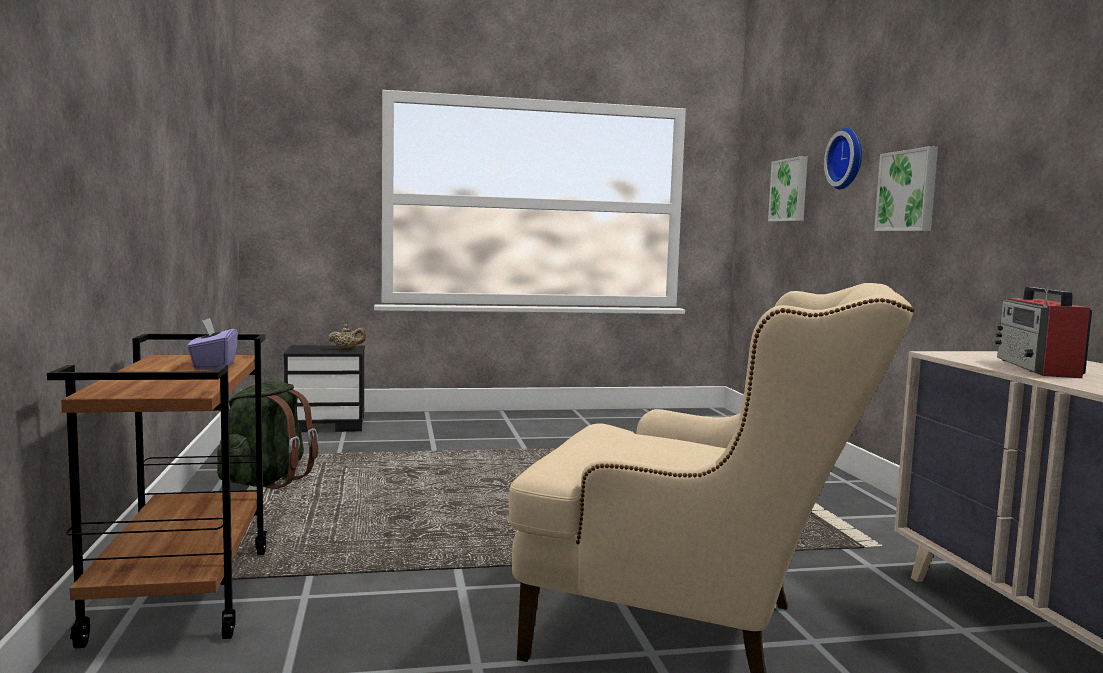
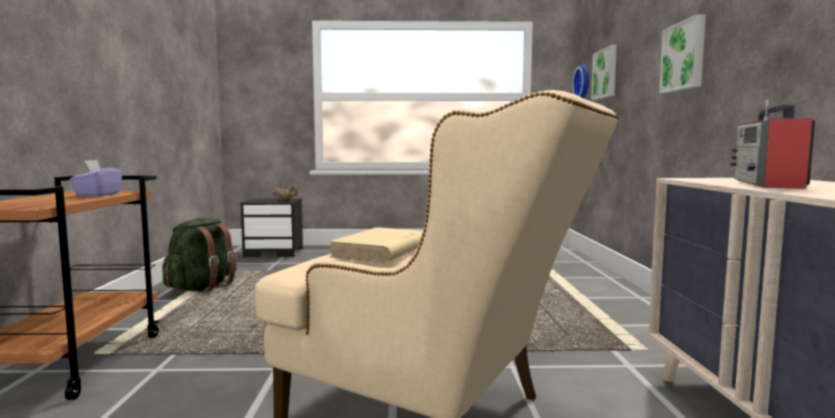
camera: 10 degrees right, 0 degrees up
(632, 442) = (382, 250): none -> beige book
(848, 159) = (642, 40): wall clock -> wall clock (583, 83)

